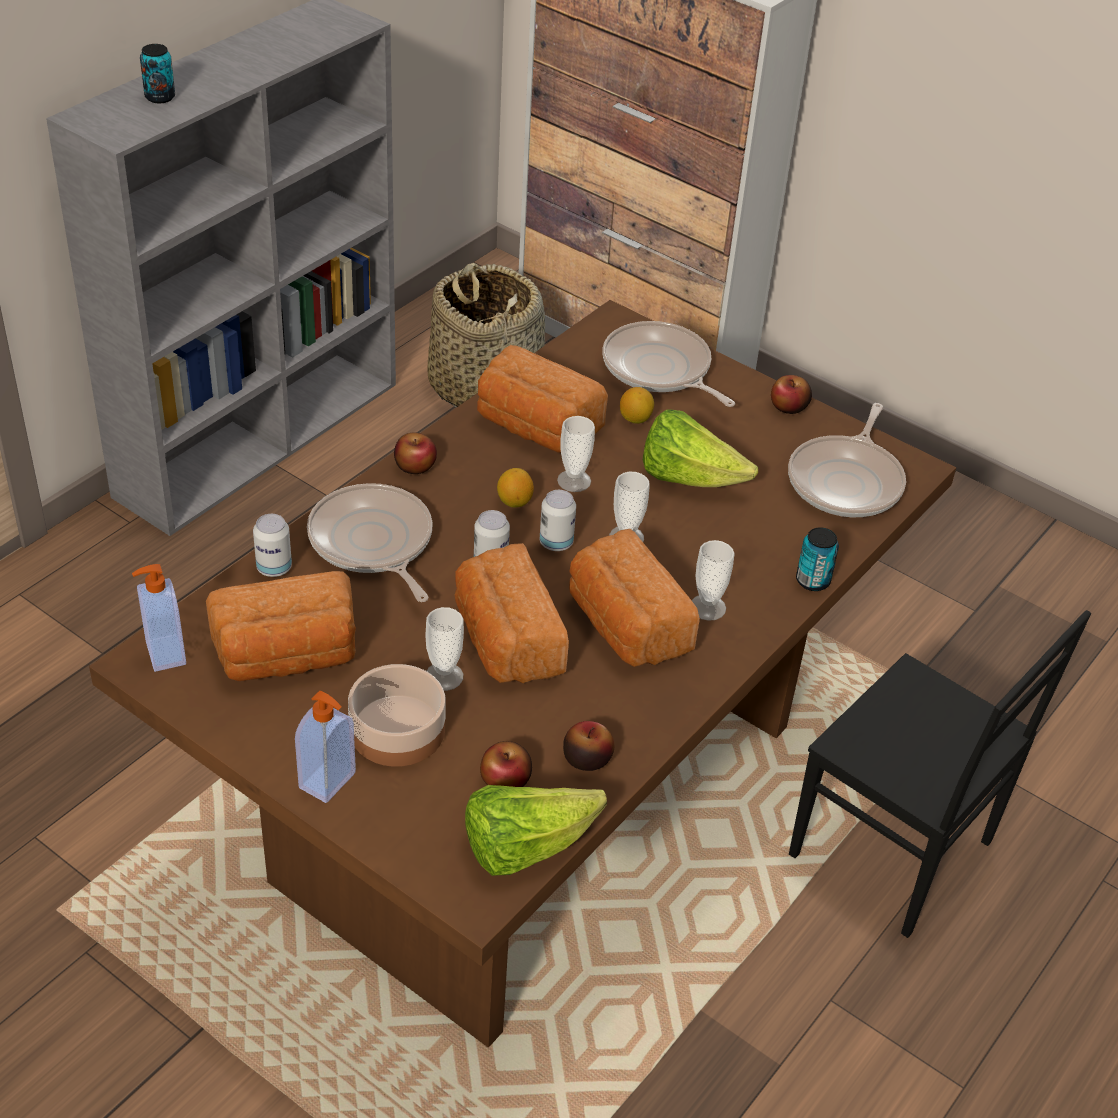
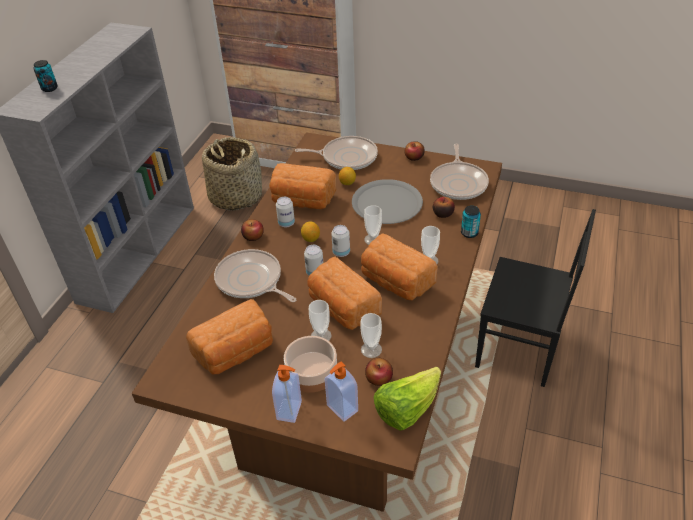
camera: 15 degrees left, 0 degrees up
(164, 653) = (169, 373): soap dispenser -> soap dispenser (341, 409)
(274, 568) = (207, 309): can -> can (286, 223)
(574, 481) = (334, 220): cup -> cup (371, 349)
(587, 759) = (412, 353): apple -> apple (443, 214)
(659, 370) = (346, 157): frying pan -> frying pan turned 150 degrees clockwise
(689, 478) = (387, 203): lettuce -> grey plate

